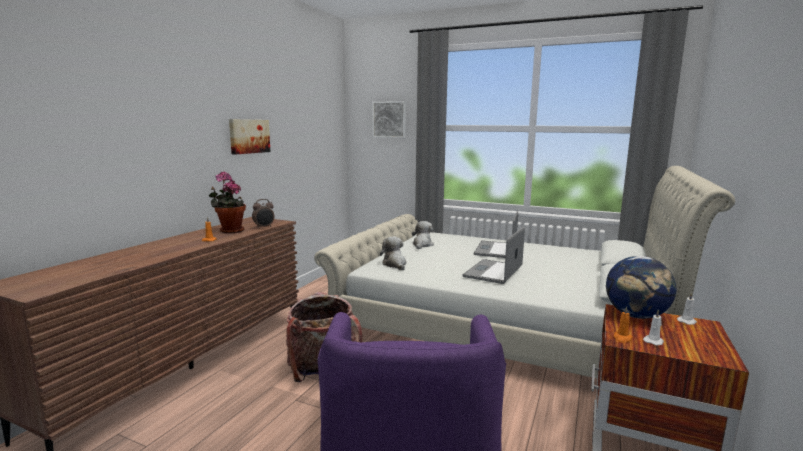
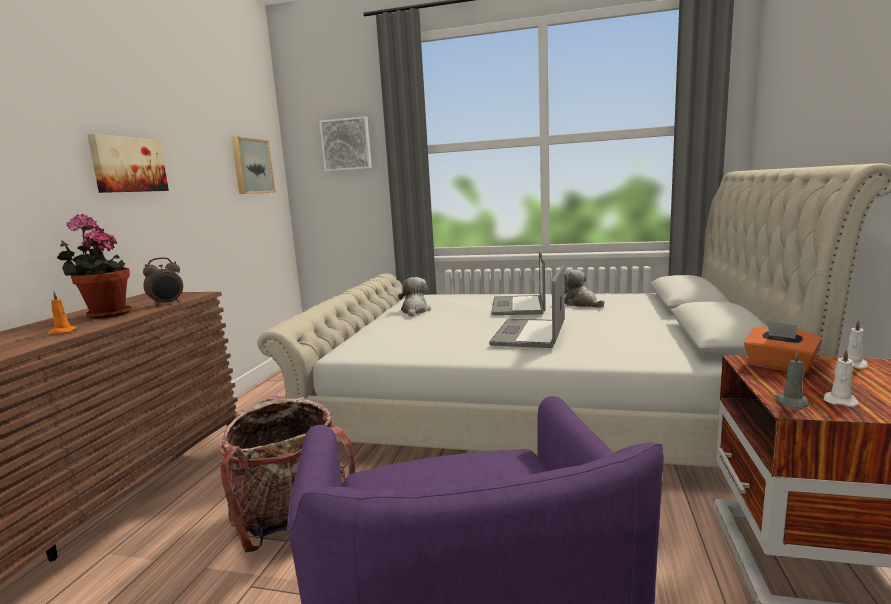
camera: 10 degrees left, 0 degrees up
(323, 132) = (251, 166): none -> picture
(395, 264) = (384, 340): plush toy -> plush toy (581, 304)
(622, 338) = (792, 403): orange candle -> grey candle
(636, 316) = (779, 366): globe -> orange tissue box

